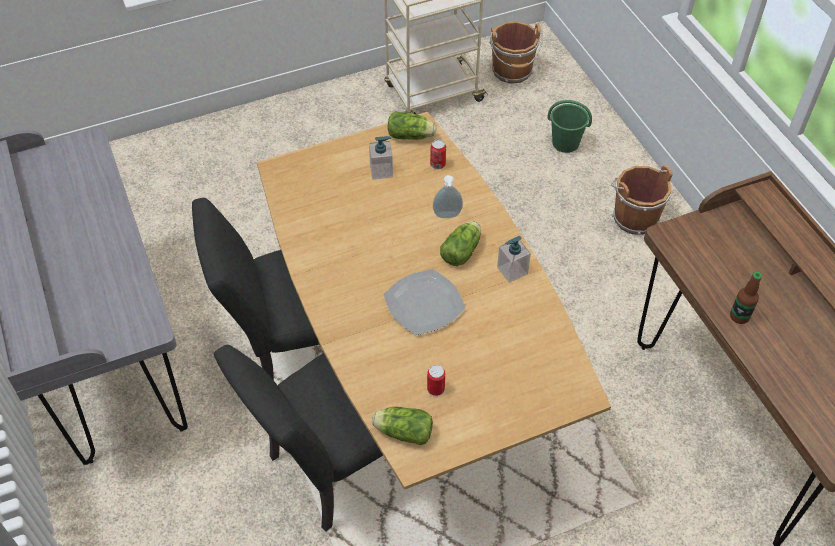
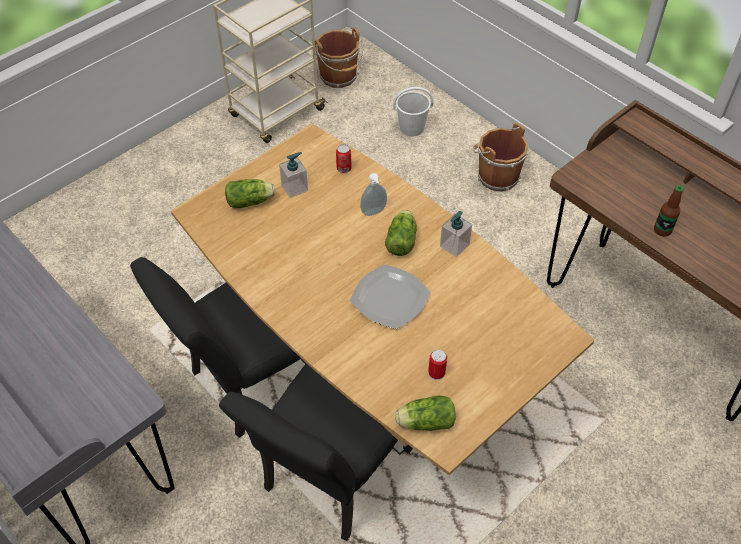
camera: 20 degrees left, 0 degrees up
(412, 136) = (308, 149): lettuce -> lettuce (251, 201)
(566, 143) = (412, 128): green bucket -> white bucket

